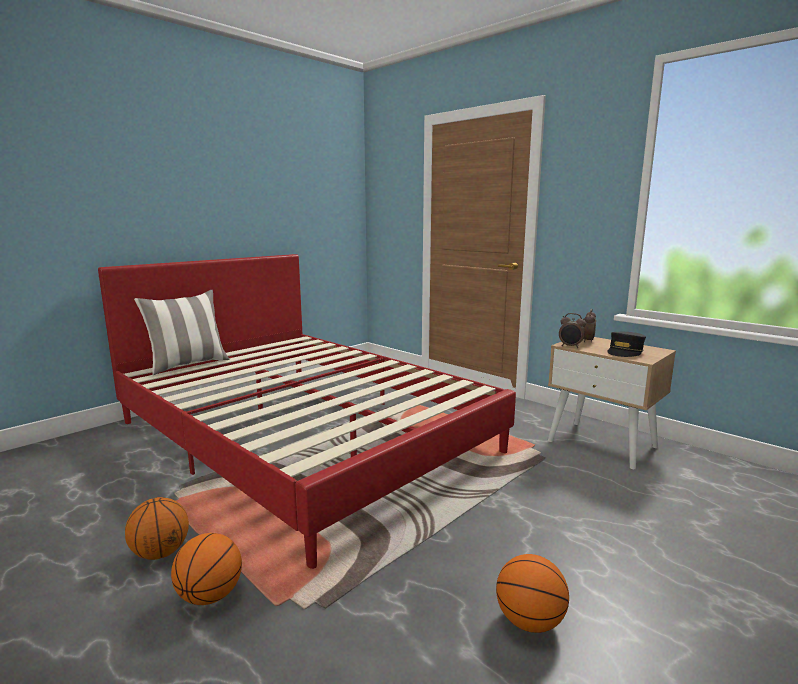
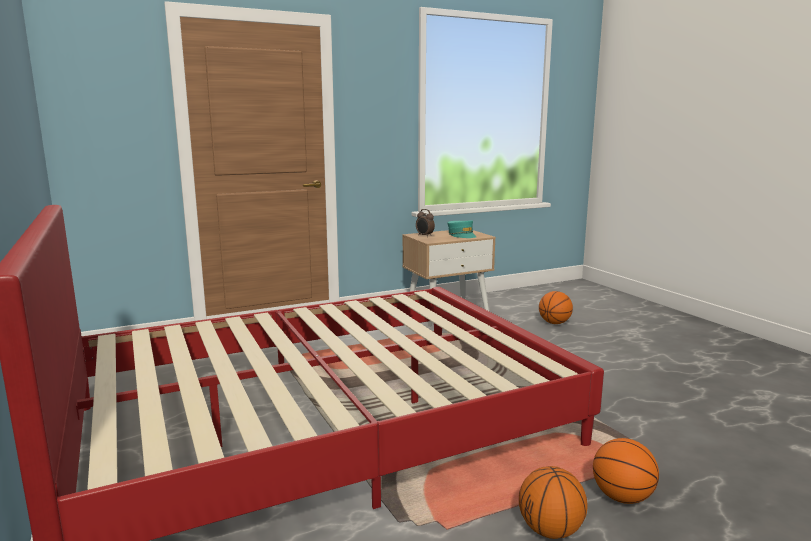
camera: 70 degrees left, 0 degrees up
(188, 365) = (128, 424): pillow -> none
(529, 621) = (646, 382): basketball -> basketball (554, 323)
(570, 346) = (436, 241): alarm clock -> none
(625, 351) = (462, 235): black cap -> turquoise cap

